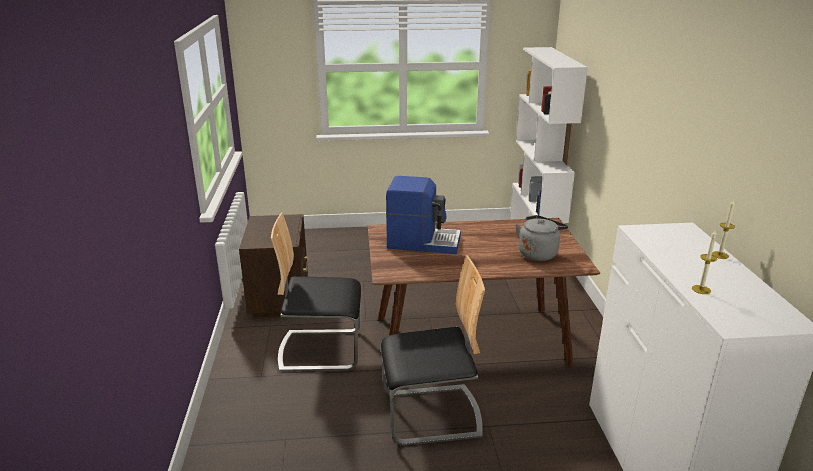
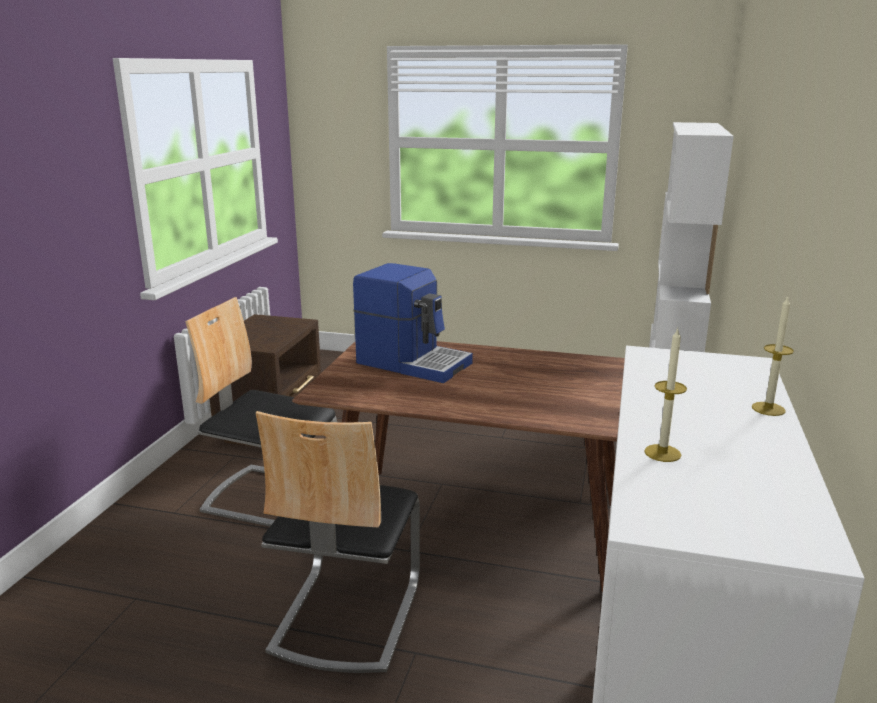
camera: 20 degrees right, 5 degrees down
(431, 415) = (346, 615): chair -> chair turned 90 degrees clockwise
(539, 253) = (568, 400): grey kettle -> none

